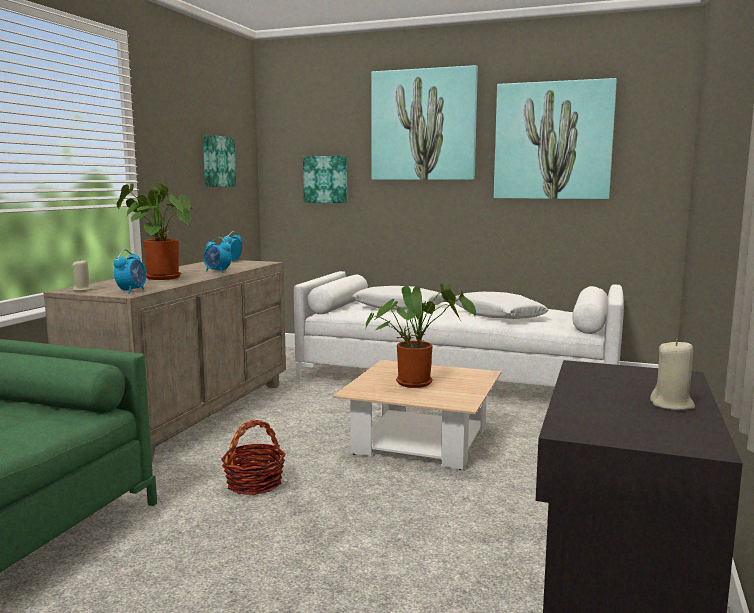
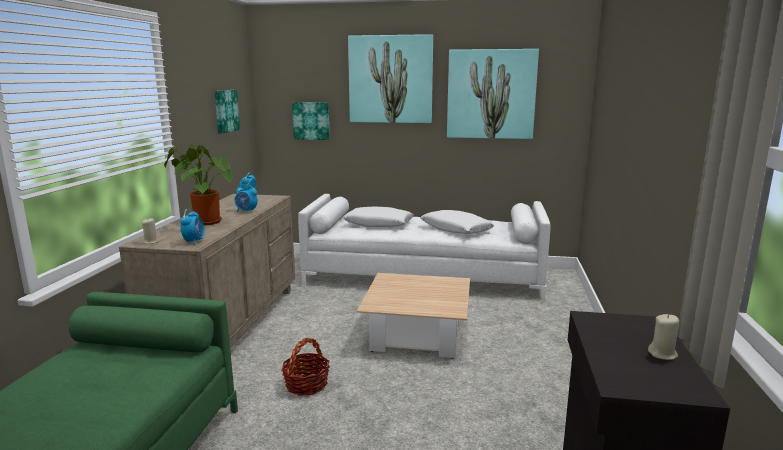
camera: 10 degrees left, 5 degrees up
(417, 382) = (414, 293): potted plant -> none

